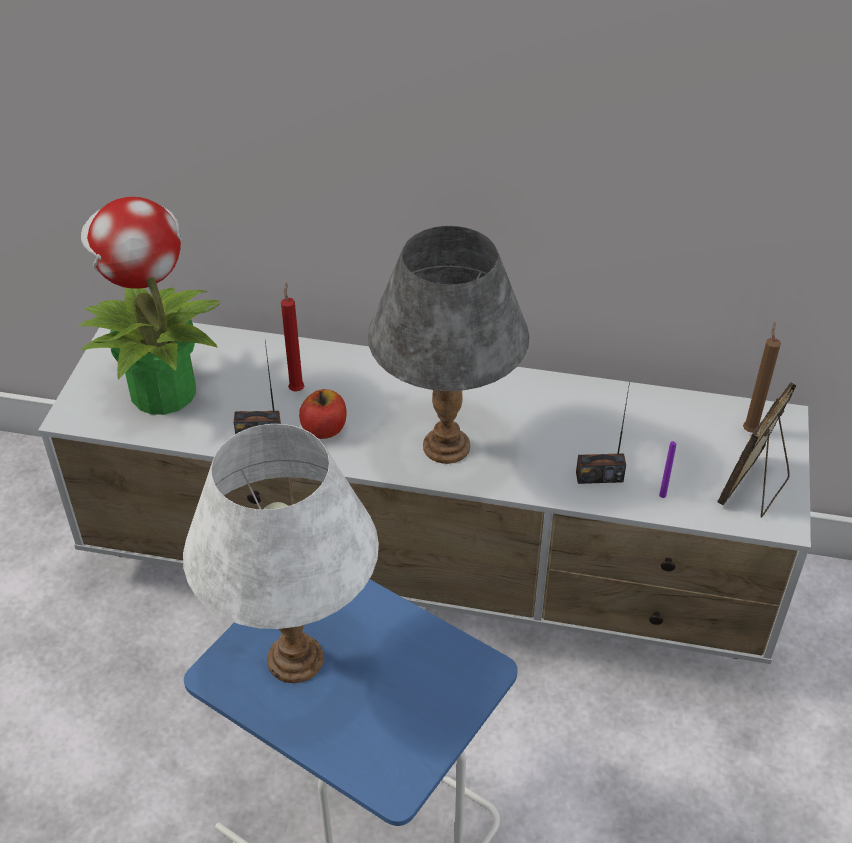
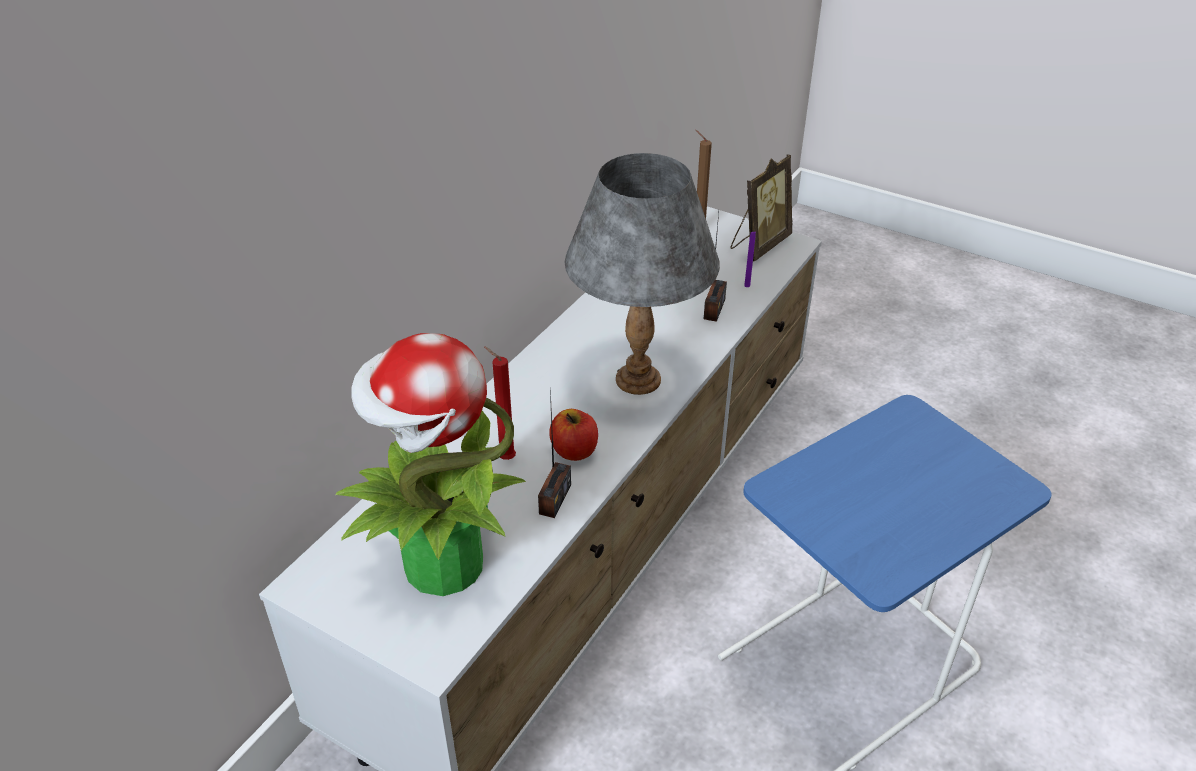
camera: 70 degrees left, 5 degrees down
(295, 660) = (876, 521): white table lamp -> none
(754, 489) = (758, 245): picture frame -> picture frame turned 105 degrees counterclockwise

